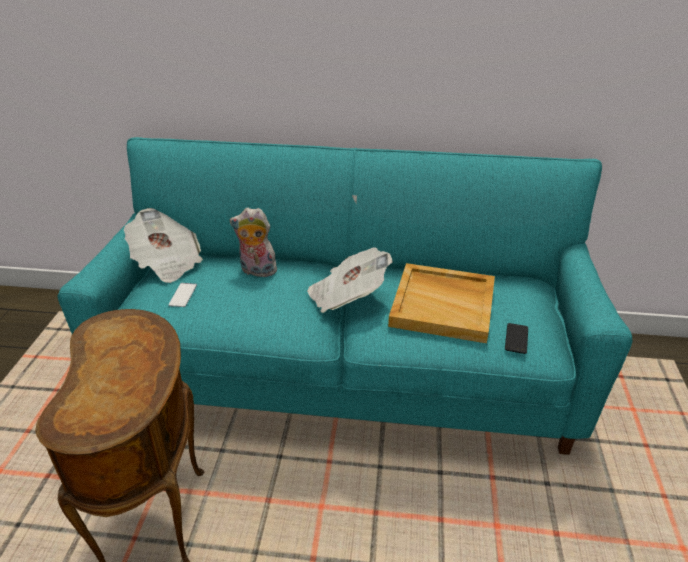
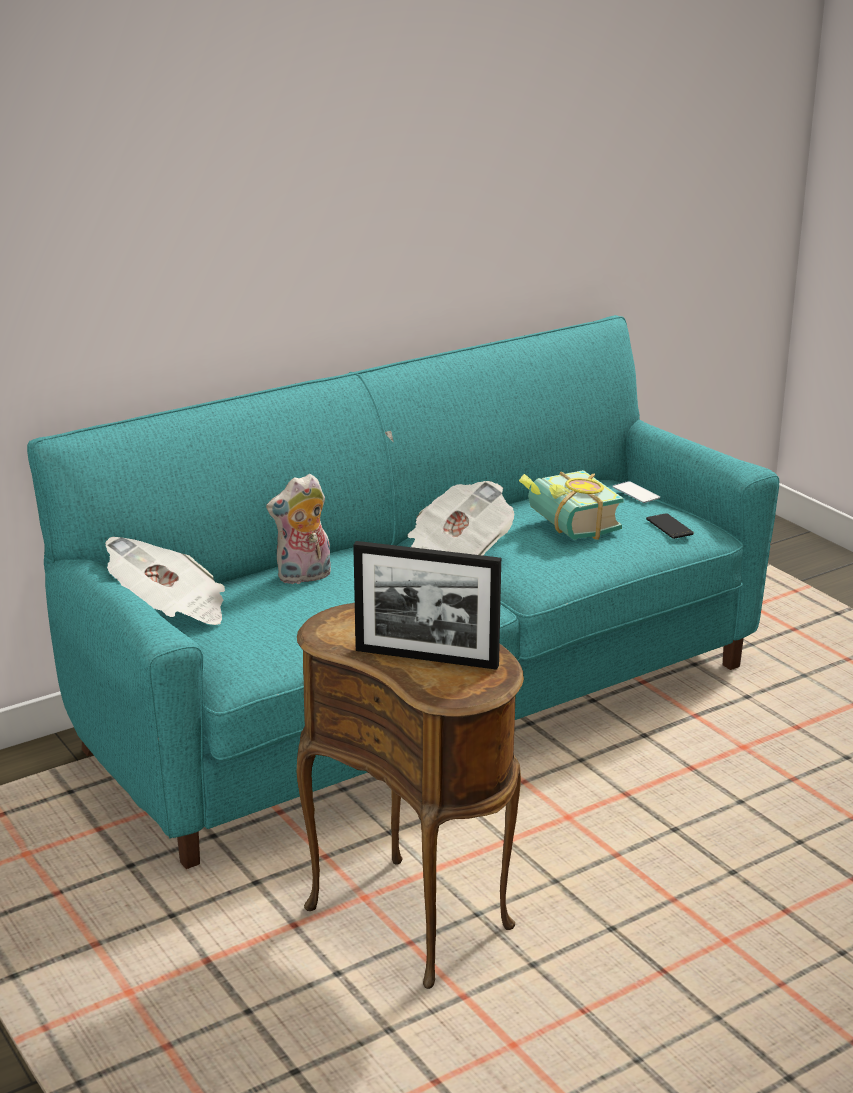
camera: 40 degrees left, 10 degrees down
(103, 382) = (426, 658): none -> picture frame
(183, 295) = (264, 625): phone -> phone (636, 492)
(444, 305) = (565, 526): beige tray -> book

